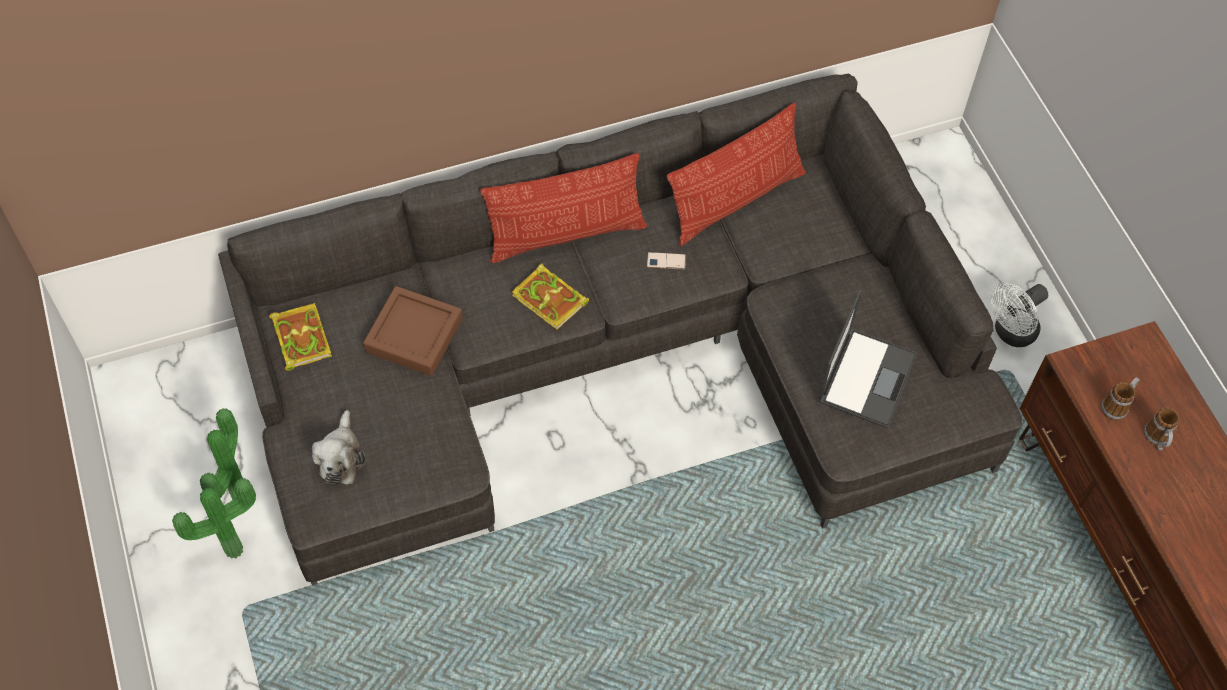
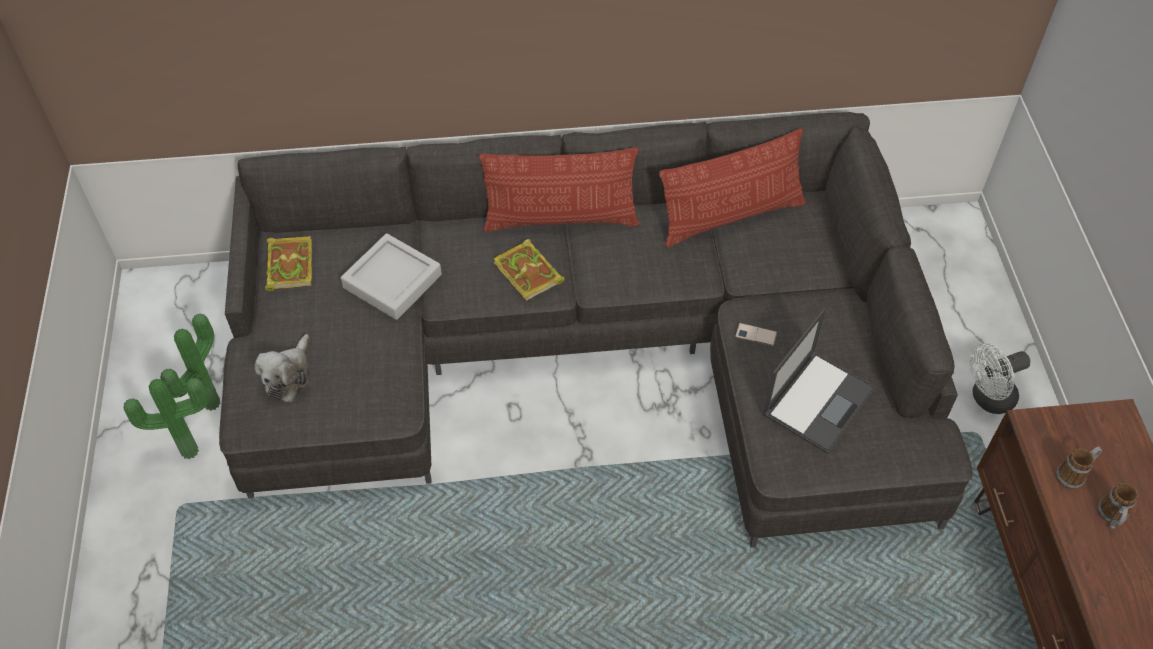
camera: 15 degrees right, 5 degrees down
(414, 335) = (392, 281): brown tray -> grey tray
(666, 261) = (648, 258): phone -> phone (756, 335)

